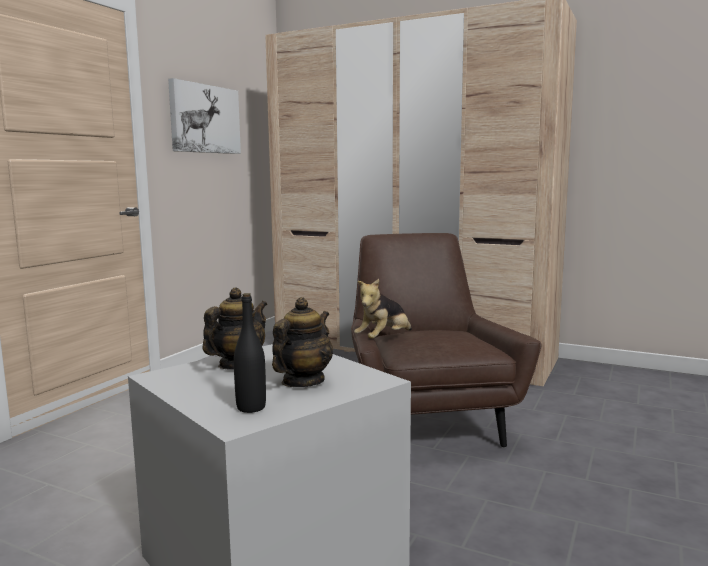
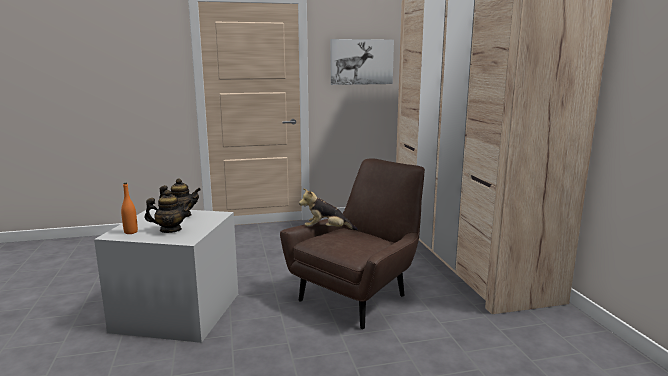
camera: 50 degrees right, 5 degrees up
(251, 407) = (131, 232): black bottle -> orange bottle

